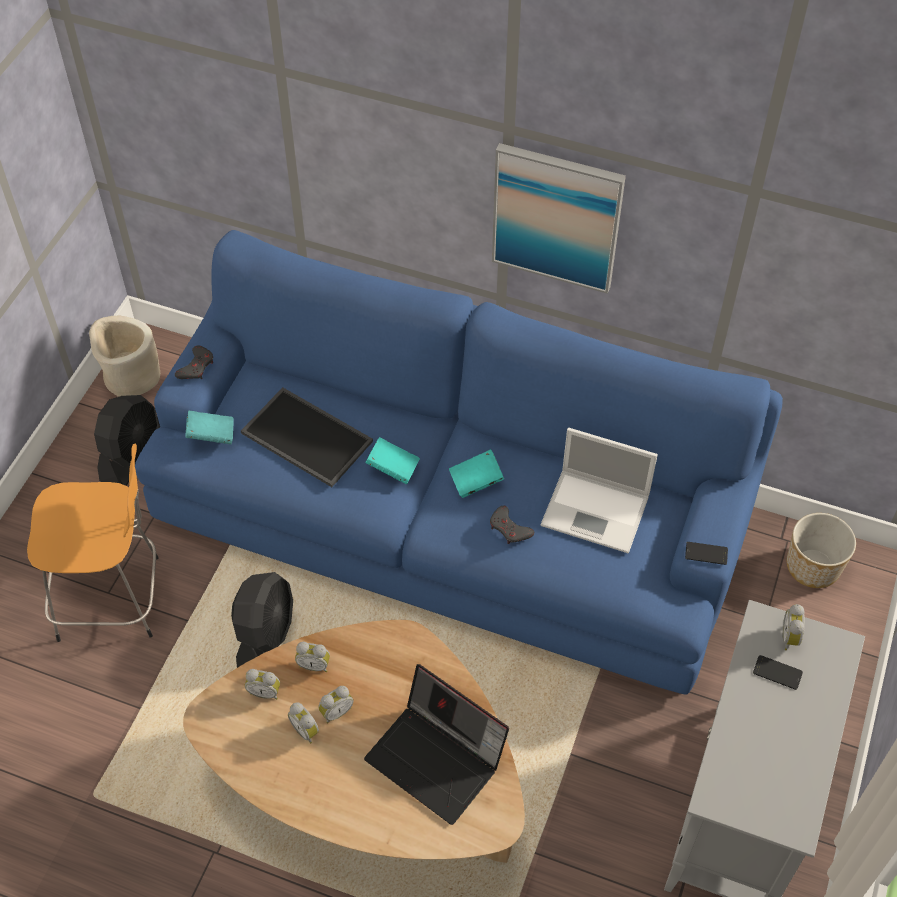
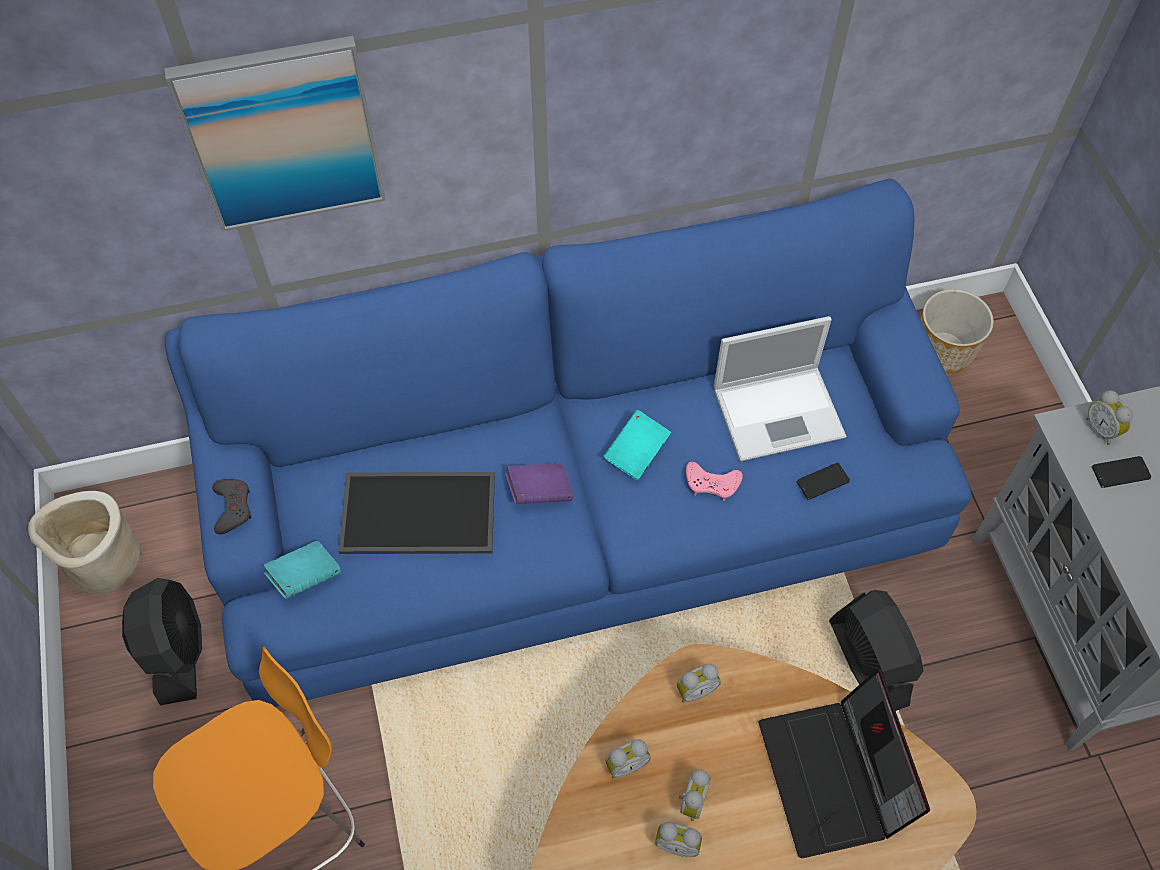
camera: 35 degrees left, 5 degrees up
(265, 691) = (598, 832): alarm clock -> alarm clock (695, 689)
(266, 635) = (489, 757): black fan -> black fan (868, 662)
(393, 468) = (539, 491): turquoise book -> purple book
(438, 759) = (834, 779): laptop -> laptop turned 75 degrees clockwise
(509, 528) = (712, 483): grey game controller -> pink game controller
(556, 217) = (611, 104): picture -> picture (282, 134)
(706, 553) = (927, 393): phone -> phone (823, 481)

